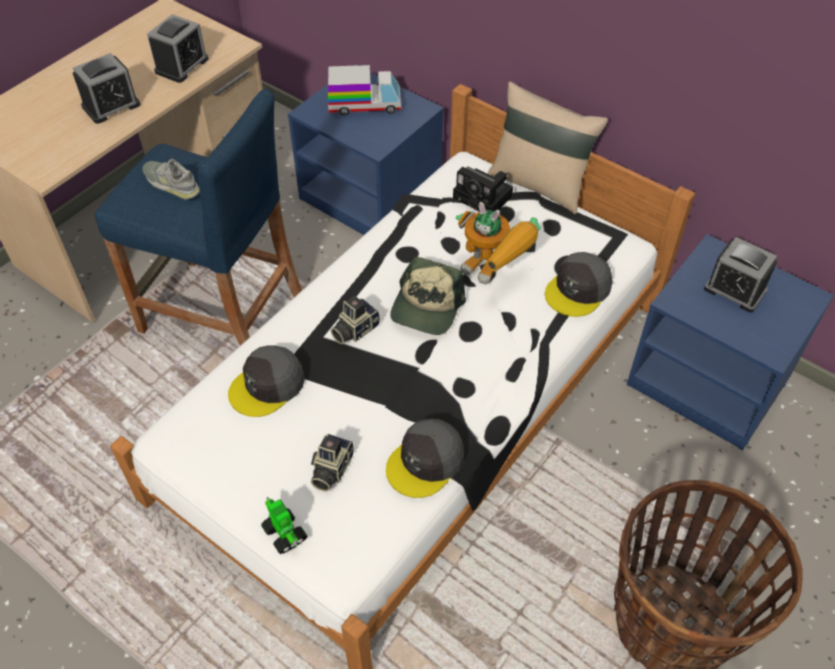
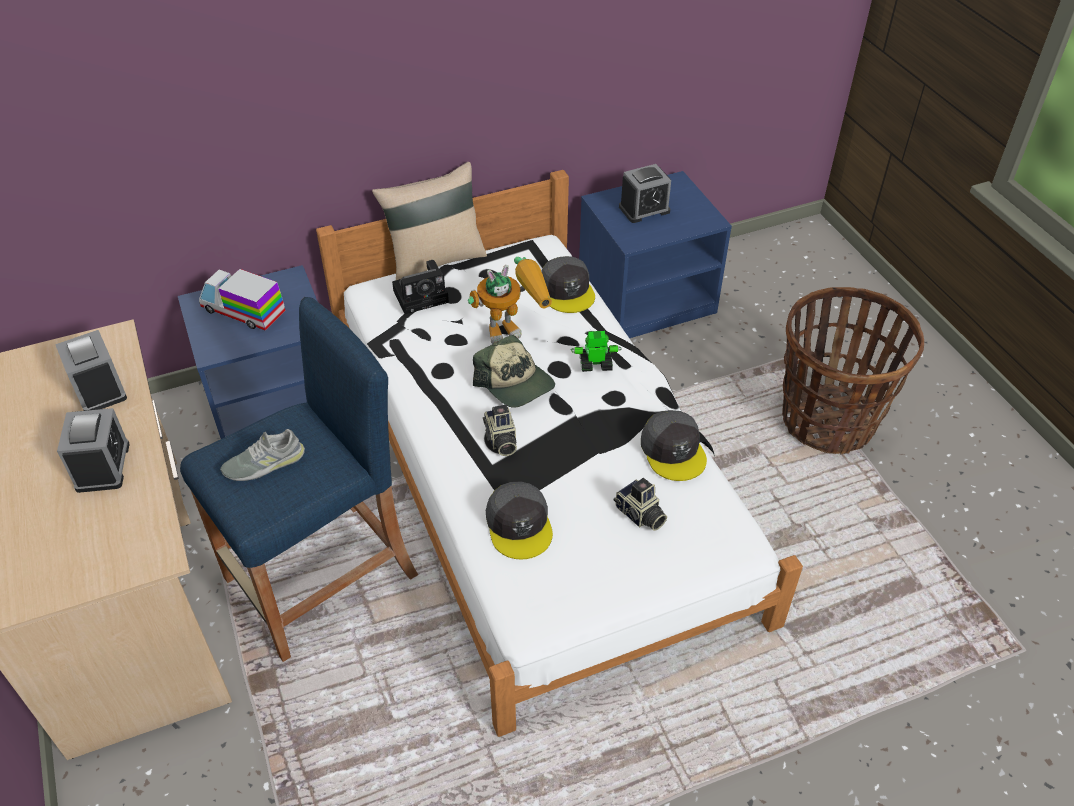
camera: 60 degrees left, 5 degrees down
(284, 533) = (685, 571): toy robot -> toy robot (595, 364)
(364, 104) = (243, 311): toy truck -> toy truck turned 90 degrees counterclockwise

